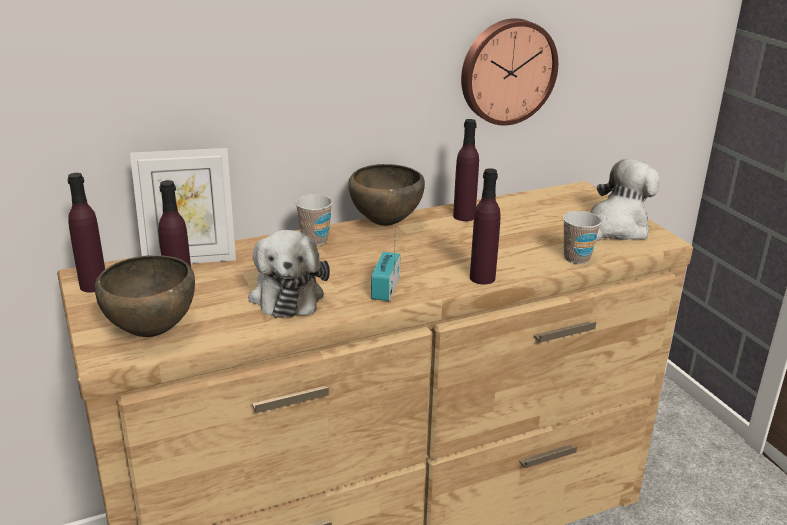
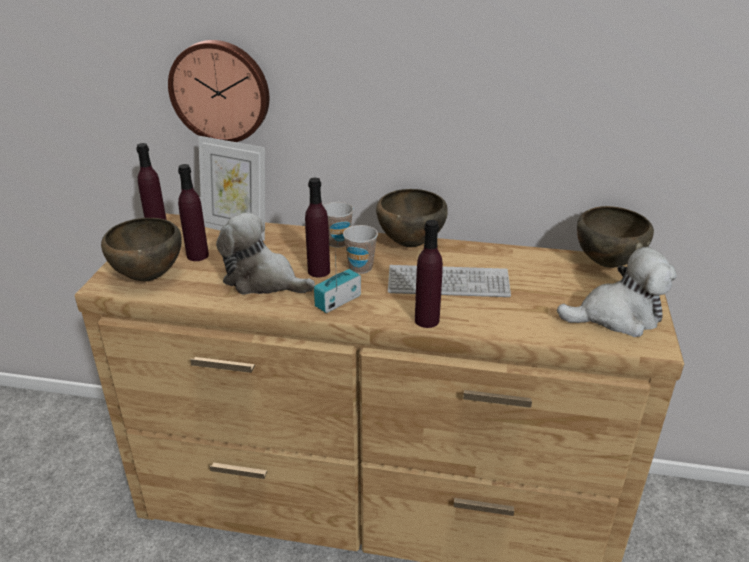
camera: 35 degrees right, 5 degrees up
(287, 294) = (263, 280): plush toy -> plush toy turned 90 degrees clockwise
(460, 244) = (448, 283): none -> keyboard
(464, 216) = (485, 258): purple bottle -> purple bottle (319, 271)
(507, 71) = (567, 126): wall clock -> wall clock (221, 91)
(559, 194) = (606, 264): none -> brown bowl
(576, 258) = (538, 332): cup -> cup (360, 267)

